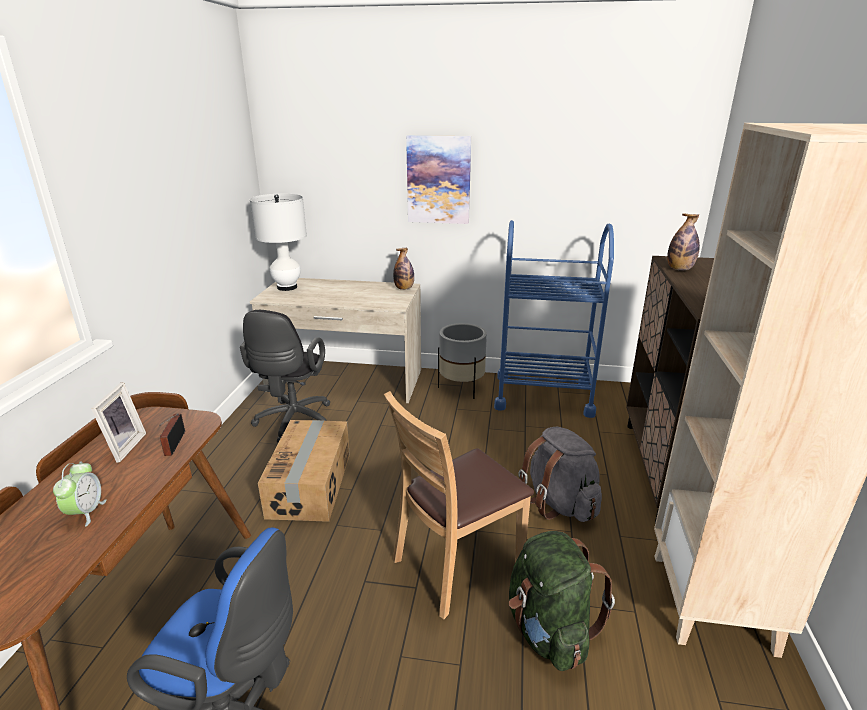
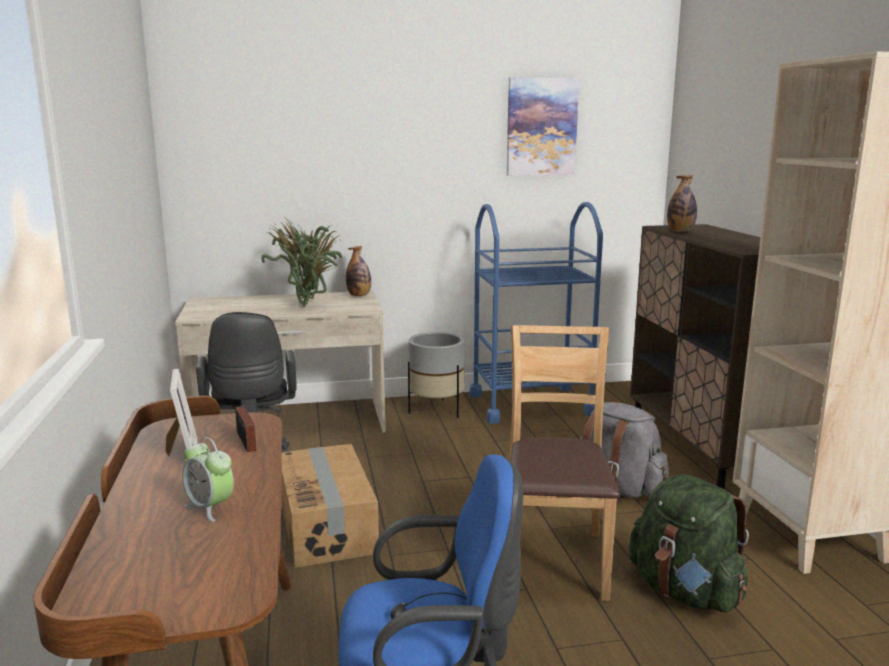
camera: 20 degrees left, 10 degrees down
(86, 512) = (210, 508): alarm clock -> alarm clock turned 150 degrees clockwise
(287, 287) = (210, 306): white table lamp -> none
(357, 294) = (309, 304): none -> potted plant
(438, 180) = (390, 167): picture -> picture (541, 127)
(457, 565) = (554, 561): brown chair -> brown chair turned 150 degrees clockwise

